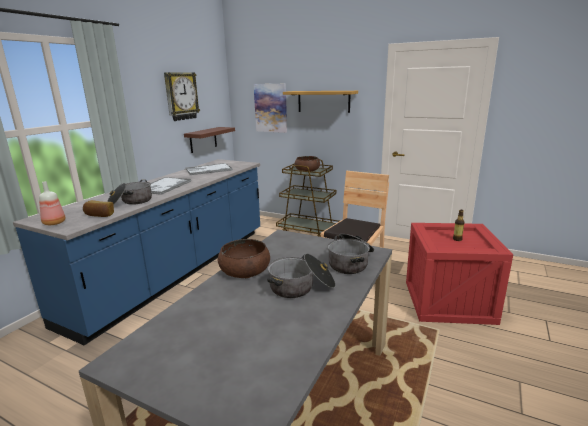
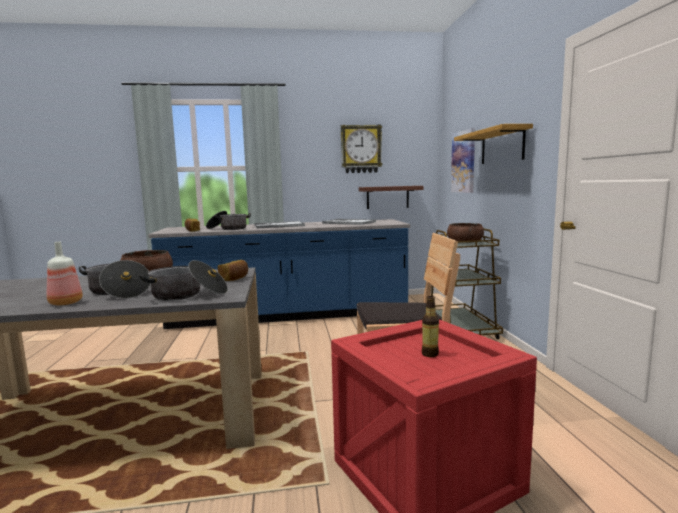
camera: 55 degrees right, 10 degrees down
(53, 223) = (169, 230): bottle -> bottle (64, 303)
(315, 241) = (235, 279): none -> bread

